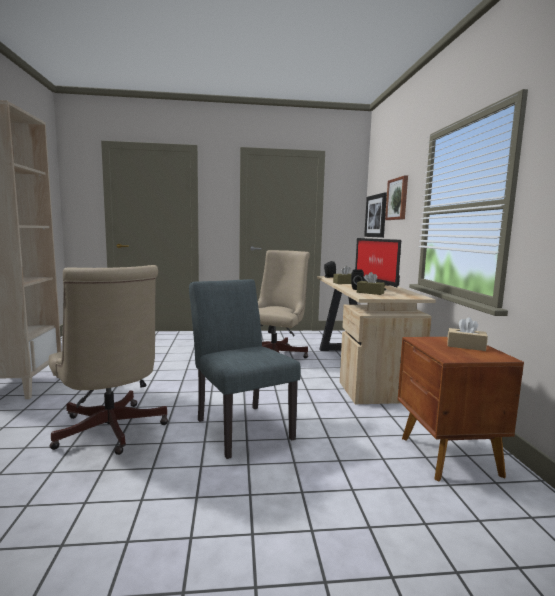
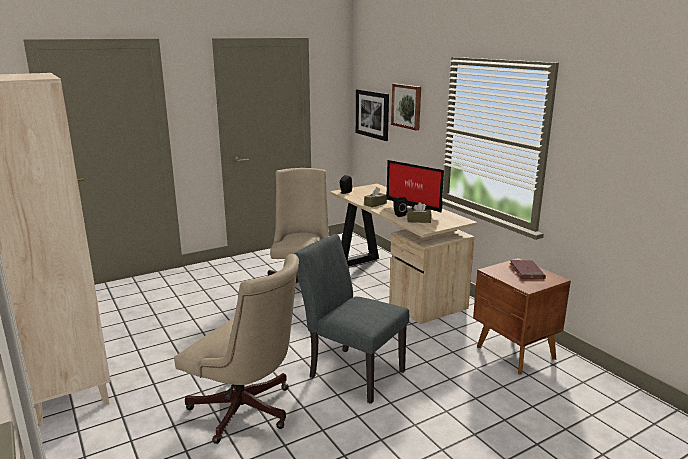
camera: 25 degrees left, 10 degrees up
(466, 346) = (526, 271): beige tissue box -> red book

